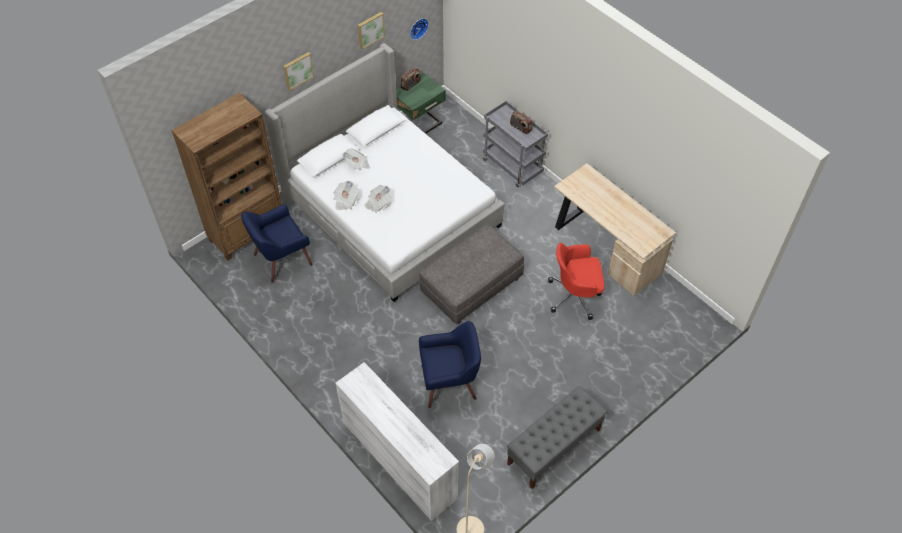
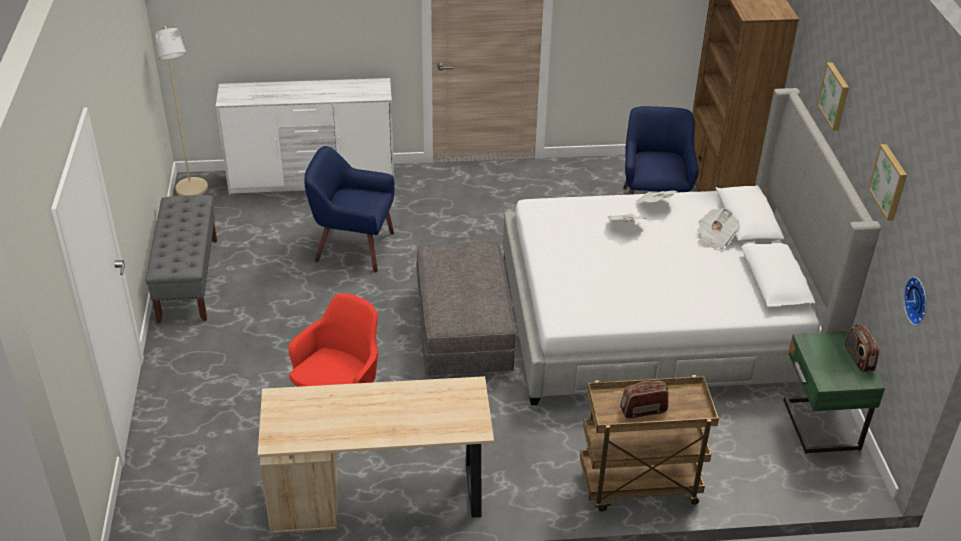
camera: 125 degrees right, 15 degrees down
(449, 382) = (353, 247): blue armchair -> blue armchair turned 75 degrees clockwise
(513, 167) = (638, 486): grey cart -> brown cart

